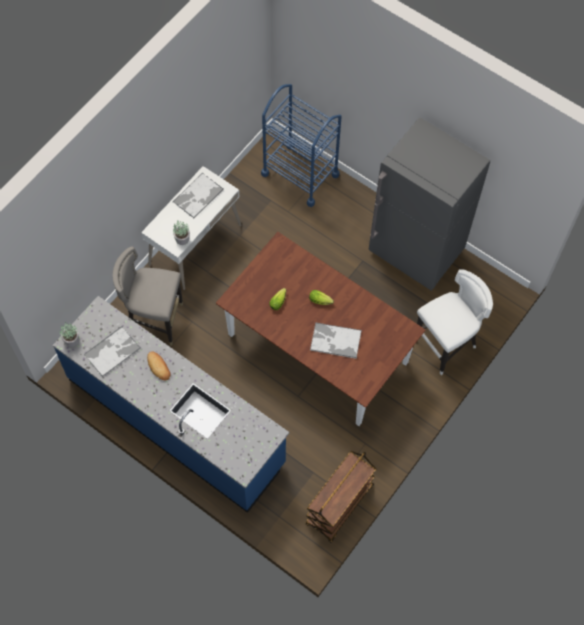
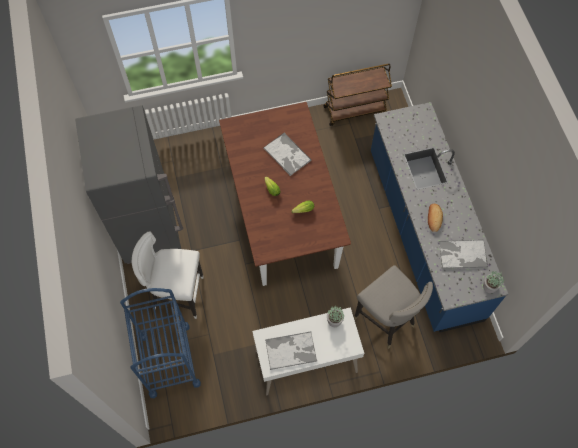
camera: 140 degrees left, 0 degrees up
(446, 345) = (195, 152): white stool -> white stool (178, 295)

